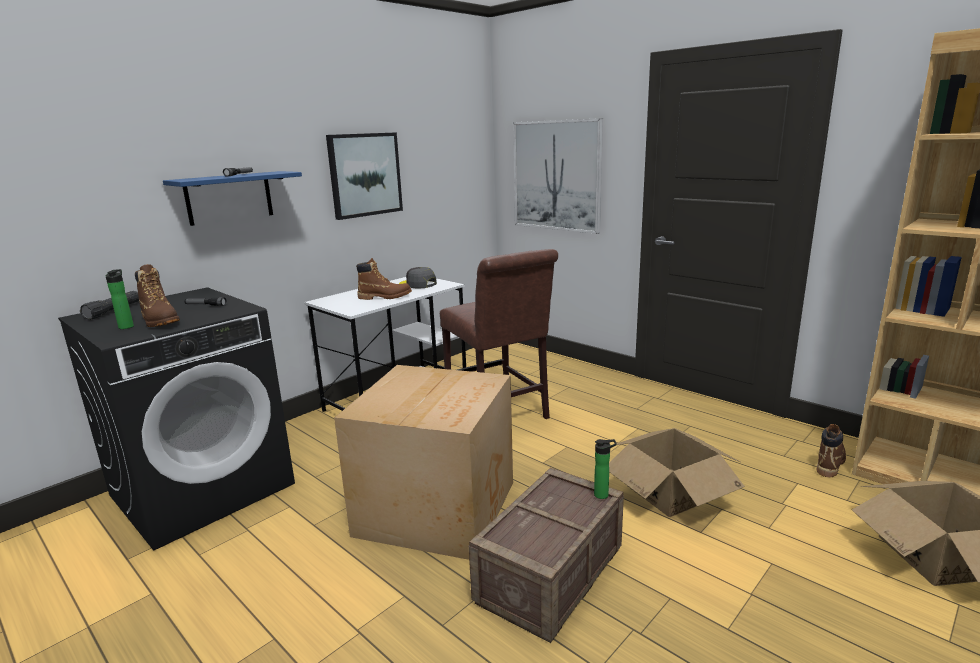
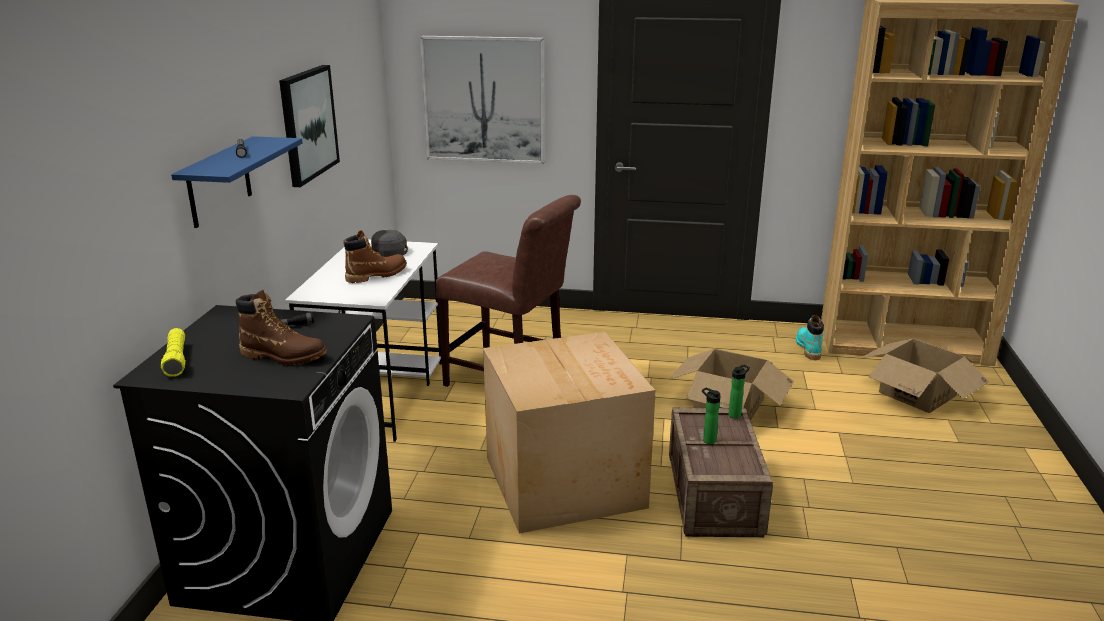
camera: 35 degrees left, 5 degrees up
(113, 311) = (176, 360): black flashlight -> yellow flashlight
(127, 326) = (256, 371): bottle -> bottle (707, 440)
(829, 462) = (808, 348): brown boot -> turquoise boot

